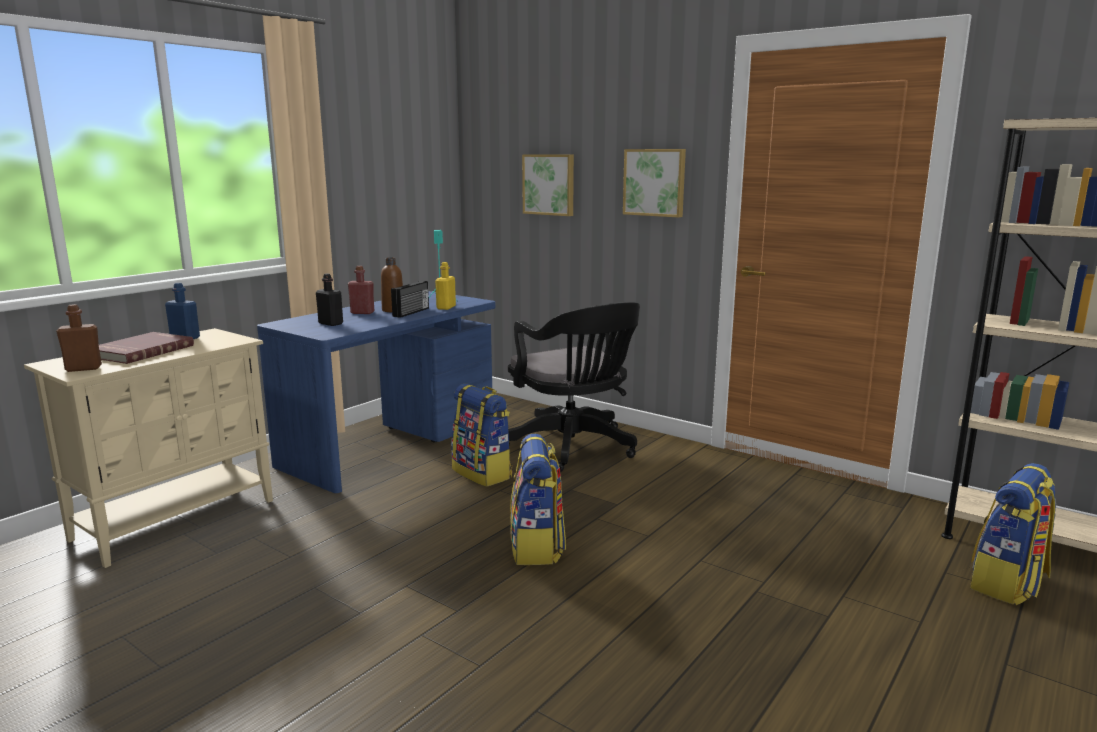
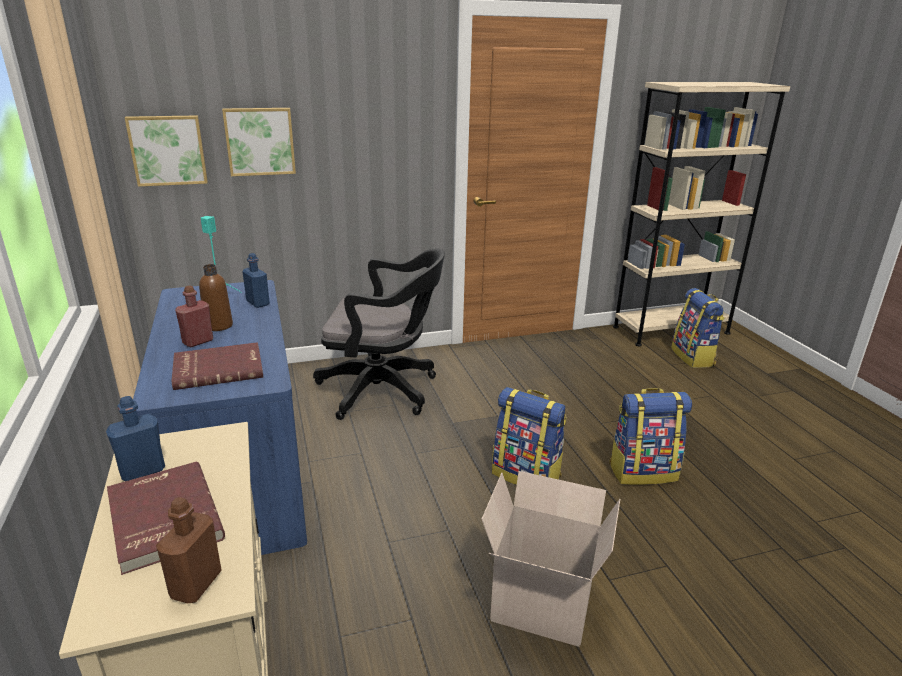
camera: 55 degrees left, 10 degrees up
(330, 323) = (218, 368): black bottle -> red book
(351, 606) = (539, 606): none -> cardboard box
(412, 312) = (247, 321): radio -> none
(446, 307) = (258, 303): yellow bottle -> blue bottle
(483, 473) = (374, 448): backpack -> backpack (643, 471)
(655, 182) = (387, 132): picture -> picture (168, 150)

